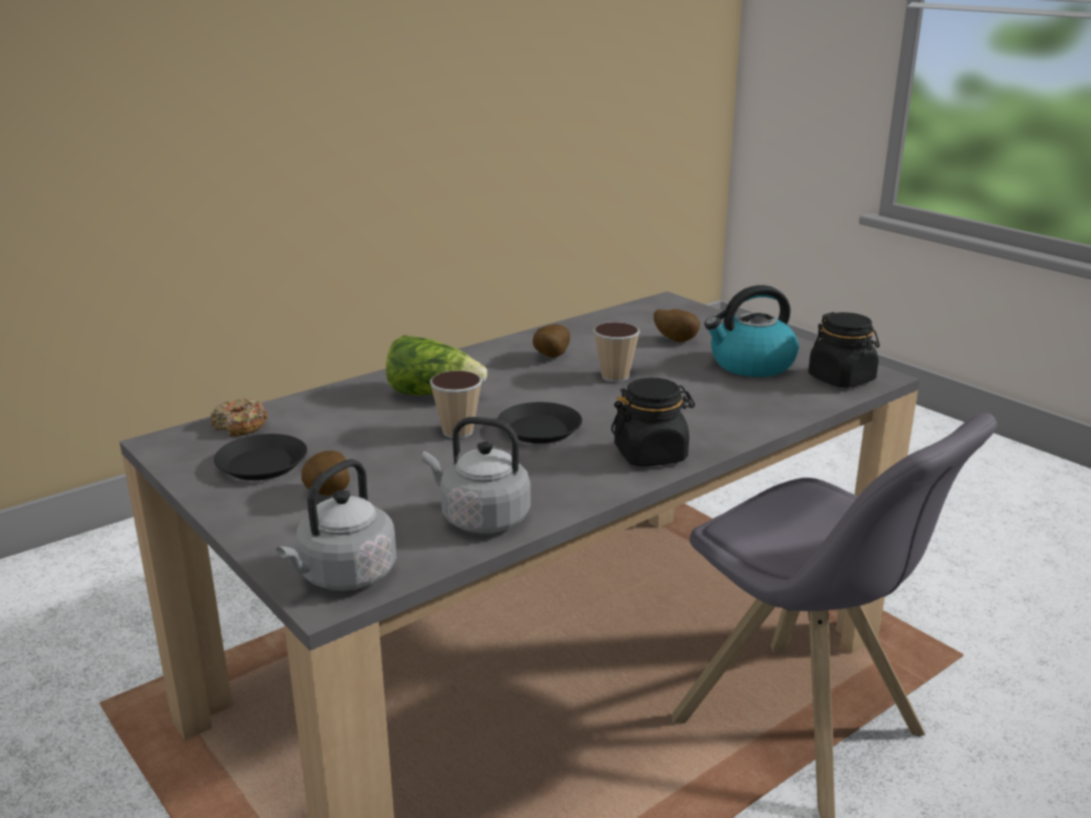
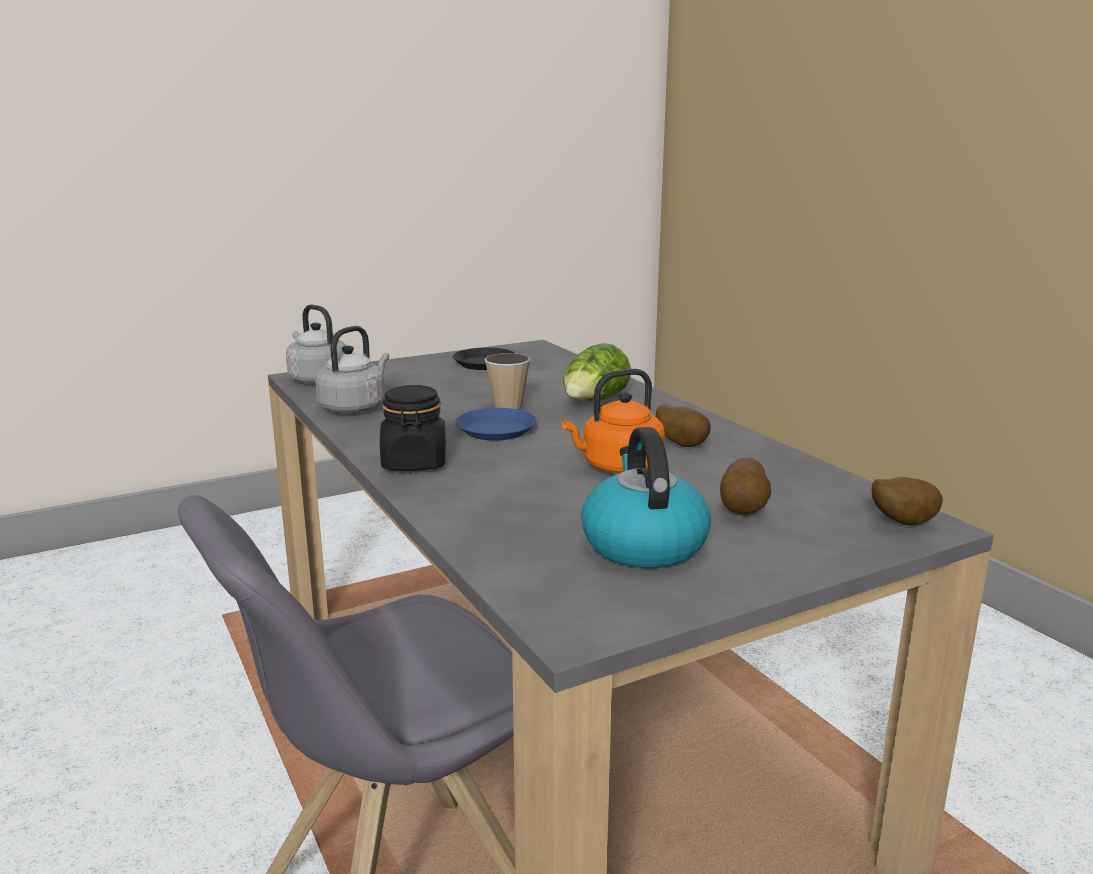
camera: 100 degrees right, 5 degrees down
(240, 426) = (552, 358): donut -> none
(327, 496) = (425, 376): potato -> potato (900, 523)
(540, 429) = (496, 430): black plate -> blue plate
(615, 376) = (618, 467): cup -> orange kettle
(841, 379) = (571, 599): black jar -> none

